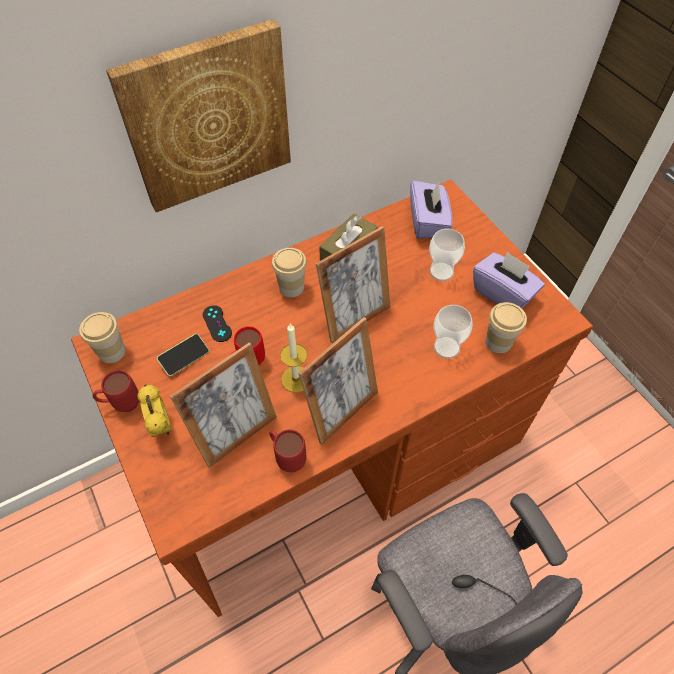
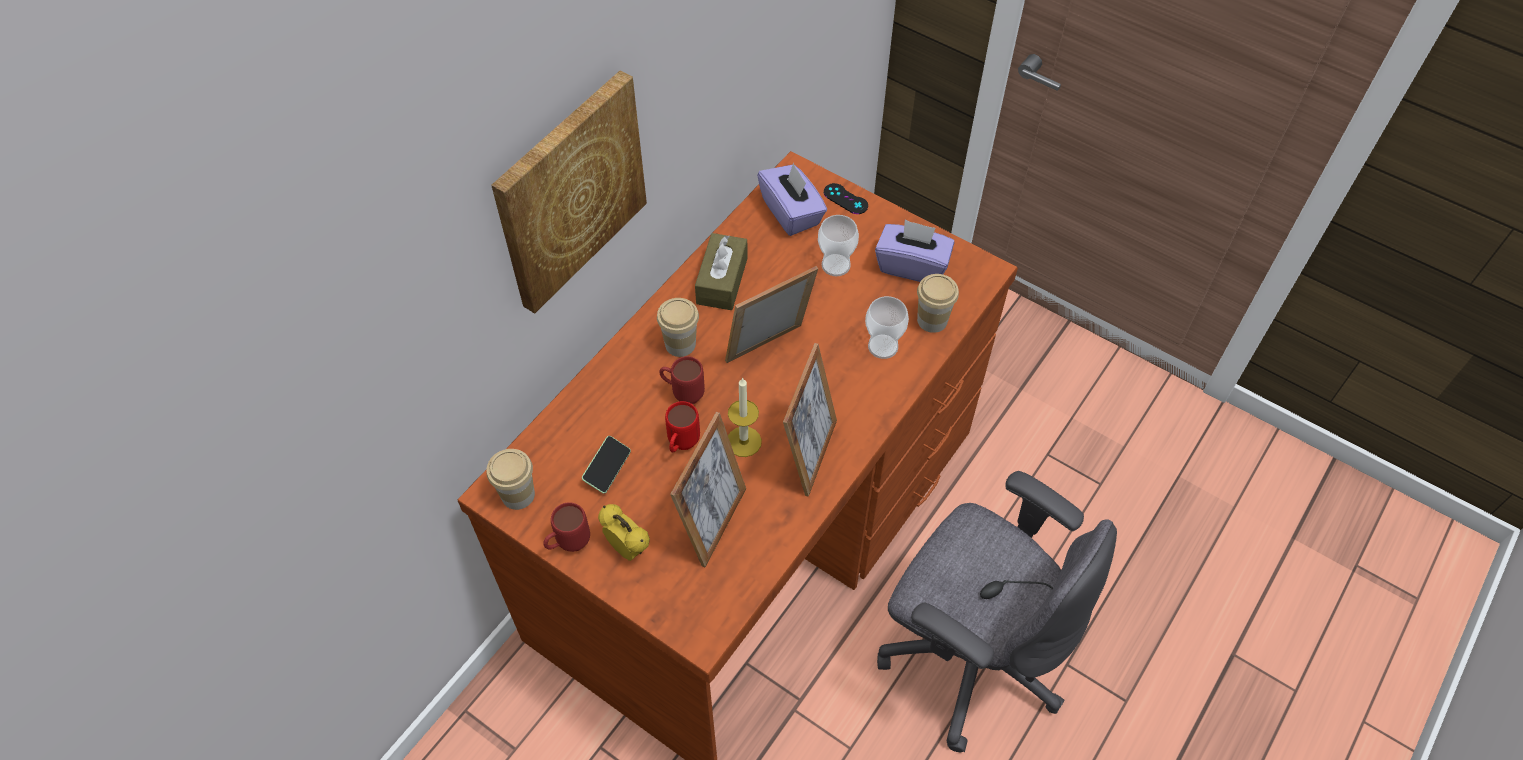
camera: 25 degrees left, 0 degrees up
(217, 323) = (620, 416): black game controller -> black game controller (845, 199)
(287, 457) = (780, 523): red mug -> red mug (682, 393)
(354, 317) = (769, 351): picture frame -> picture frame turned 150 degrees counterclockwise

